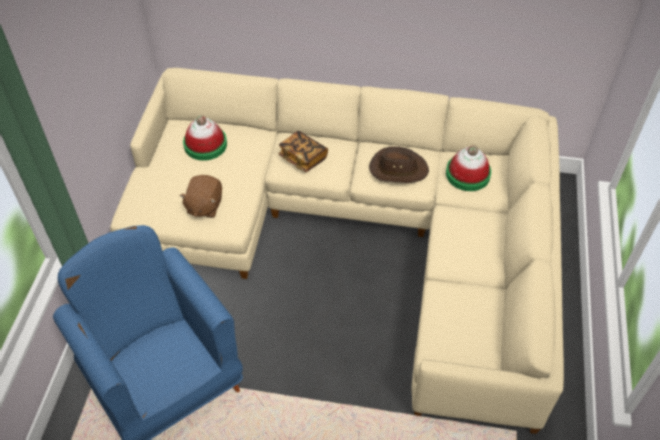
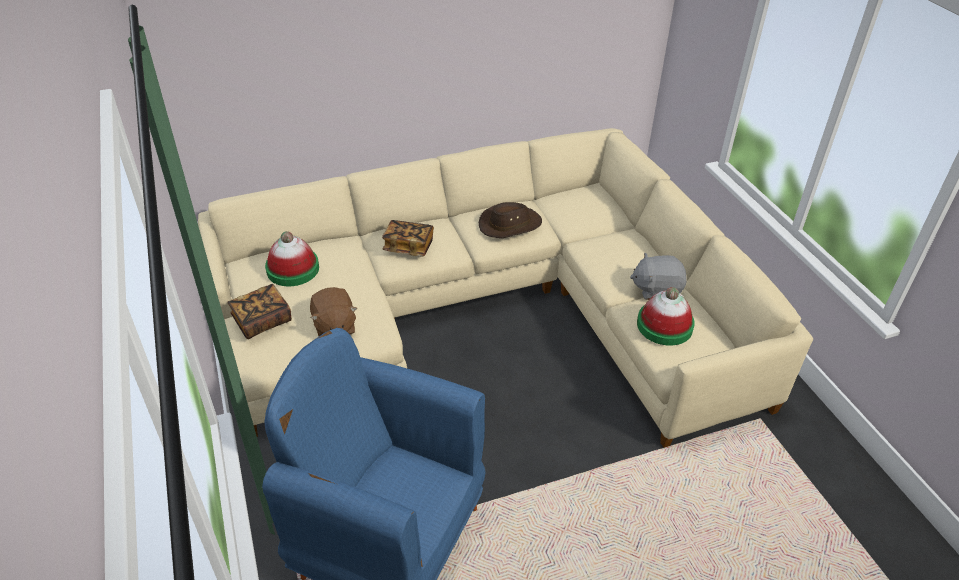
camera: 30 degrees left, 10 degrees down
(158, 180) = (262, 321): none -> book
(467, 174) = (576, 208): hat -> hat (664, 325)
(477, 281) = (656, 289): none -> grey plush toy

